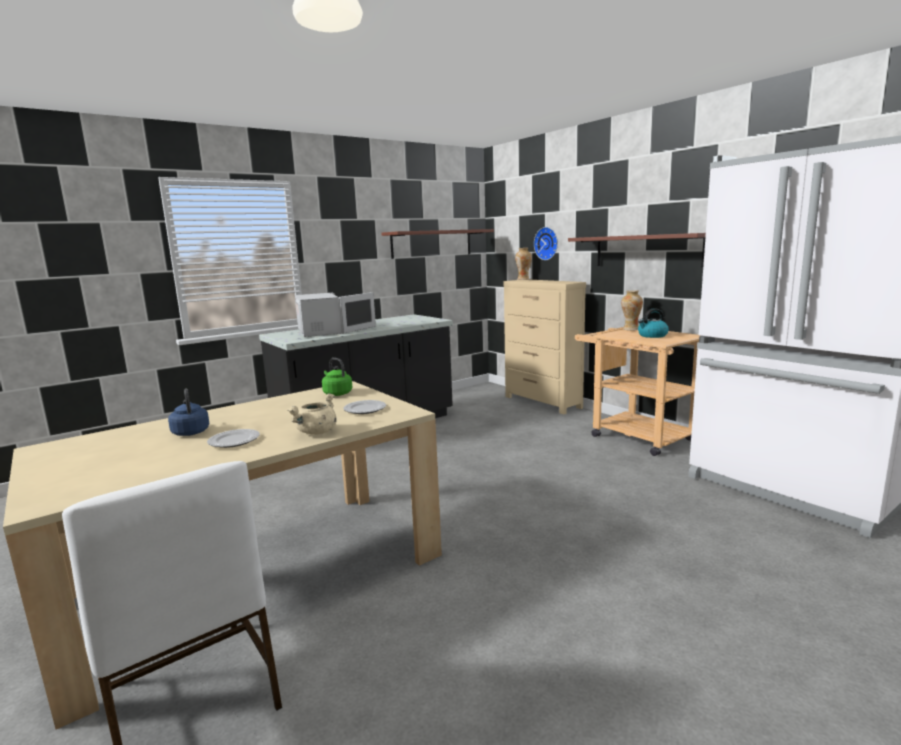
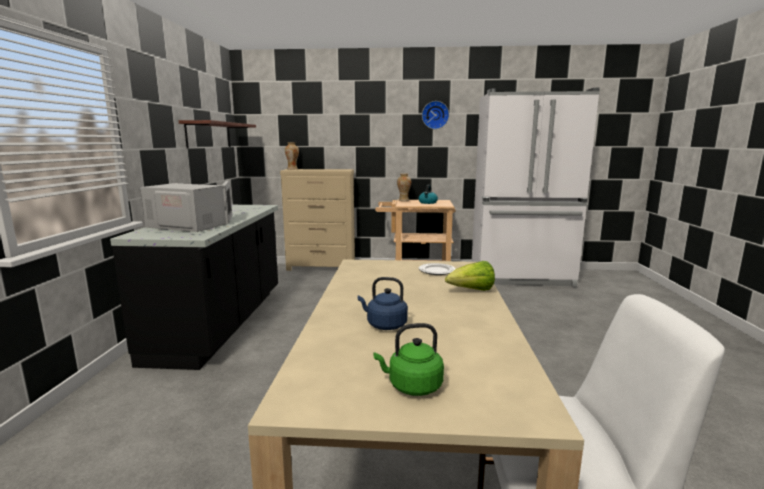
camera: 50 degrees left, 0 degrees up
(234, 441) = (447, 315): plate -> none
(316, 432) = (471, 291): beige cooking pot -> lettuce
(336, 393) = (371, 268): green kettle -> green kettle (412, 386)
(547, 243) = (312, 139): wall clock -> wall clock (435, 115)
(647, 250) = (404, 146): shelf -> none

